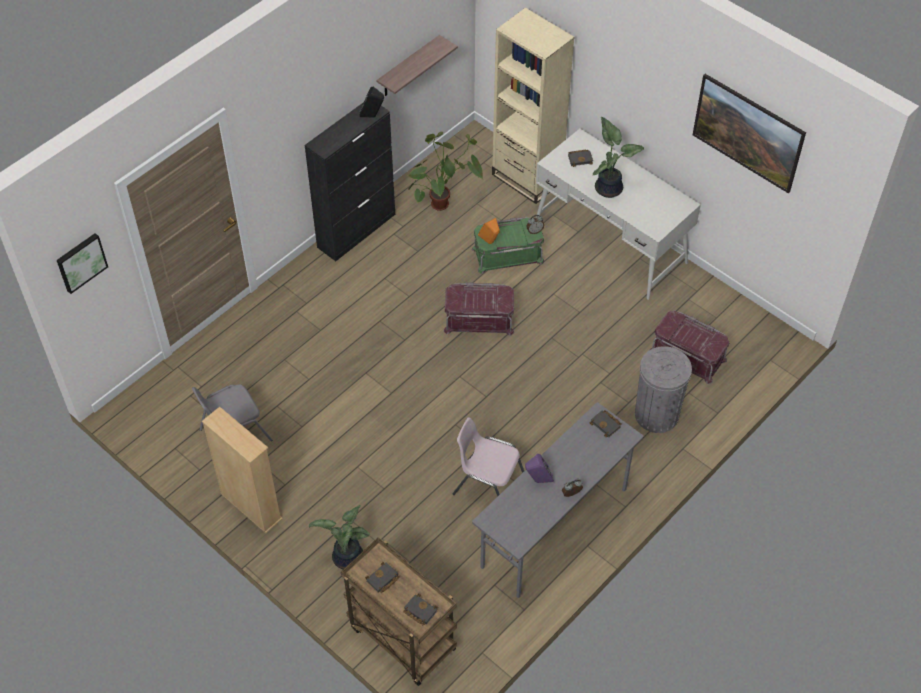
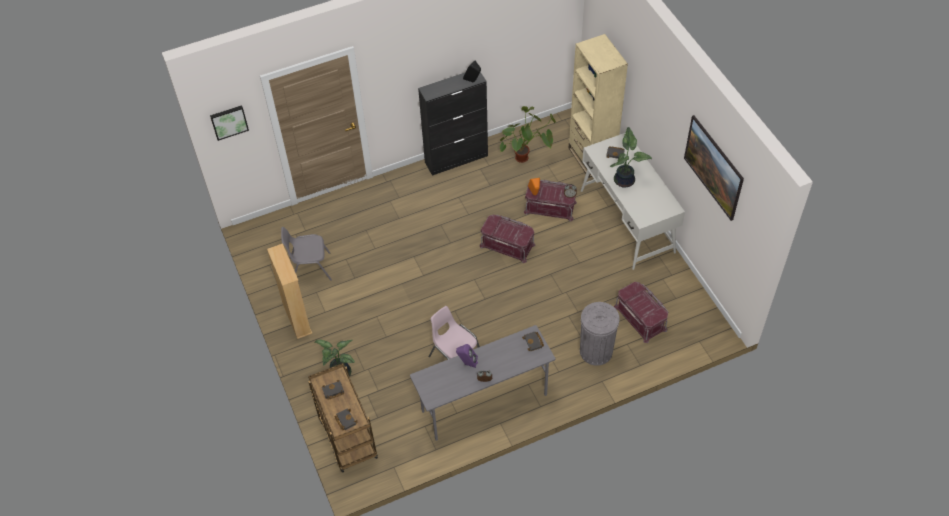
camera: 25 degrees right, 0 degrees up
(408, 67) = (516, 54): shelf -> none
(507, 254) = (550, 207): green storage box -> red storage box

